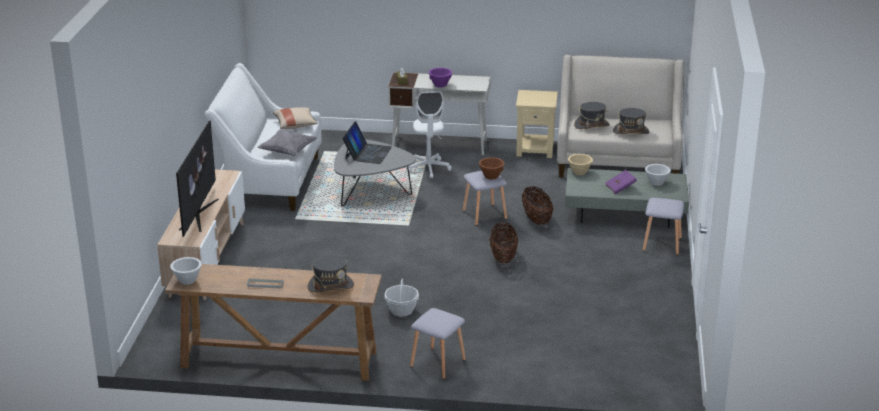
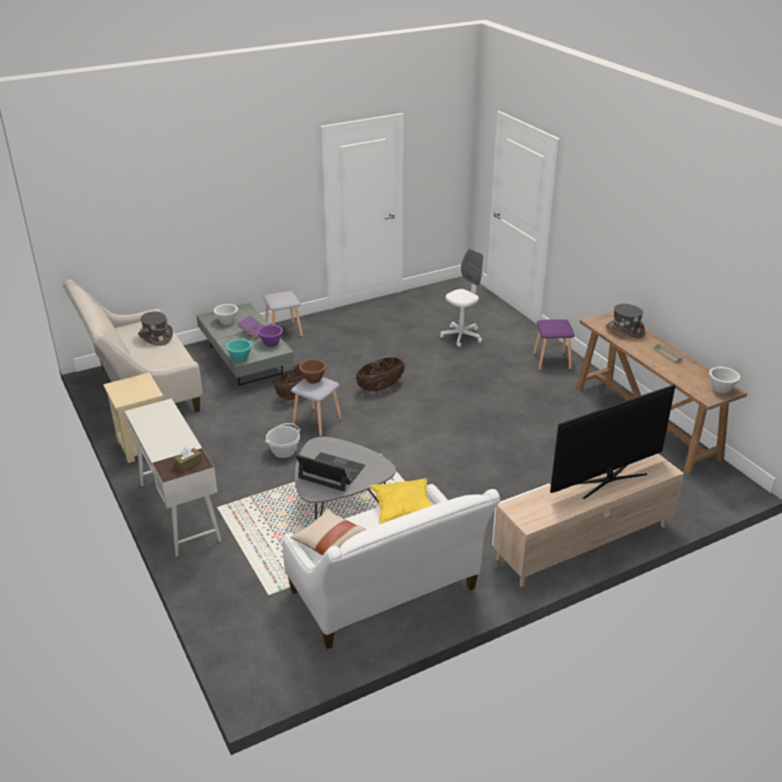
camera: 125 degrees left, 5 degrees up
(287, 152) = (403, 511): grey pillow -> yellow pillow
(367, 153) = (331, 472): laptop -> laptop turned 45 degrees clockwise
(401, 310) = (513, 400): basket -> basket (284, 451)
(429, 169) = (248, 493): white office chair -> white office chair (461, 336)
(437, 362) = (551, 362): grey stool -> purple stool
(440, 85) = (178, 432): purple bowl -> purple bowl (271, 343)
(579, 172) = (240, 358): beige bowl -> turquoise bowl
(591, 125) = (157, 359): grey hat -> none

